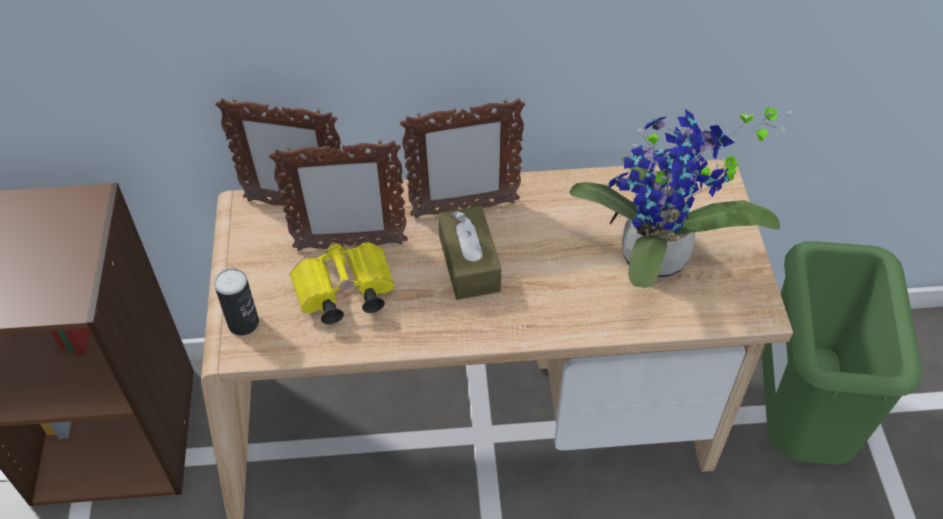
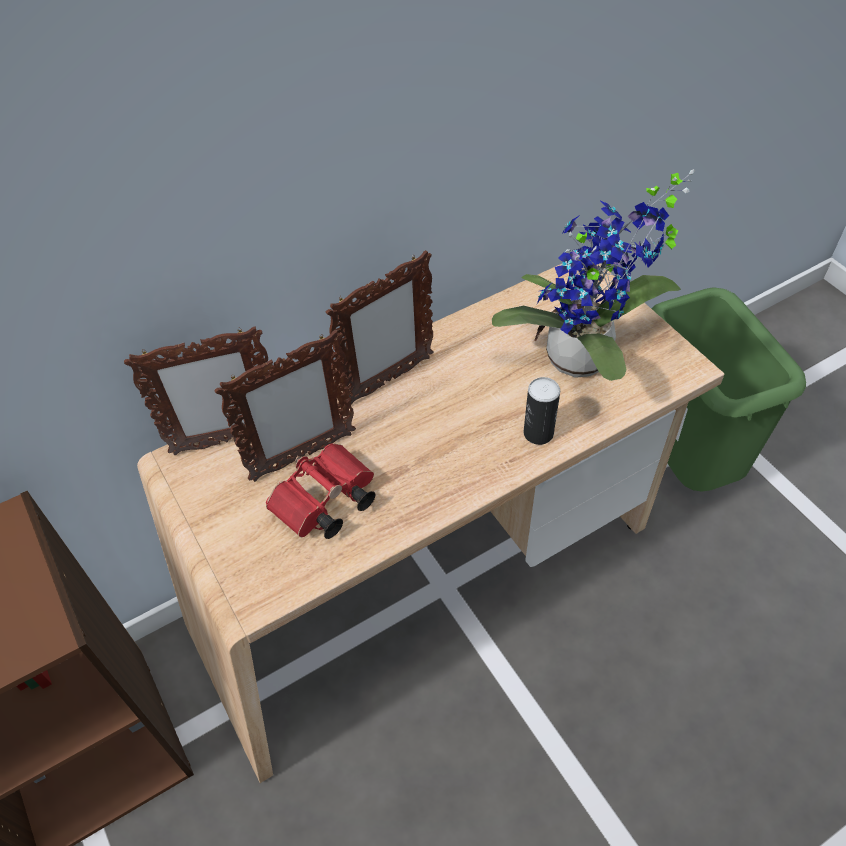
camera: 25 degrees left, 0 degrees up
(243, 323) = (242, 574): can -> can (538, 433)
(342, 294) = (324, 504): yellow binoculars -> red binoculars
(469, 263) = (423, 427): brown tissue box -> none

